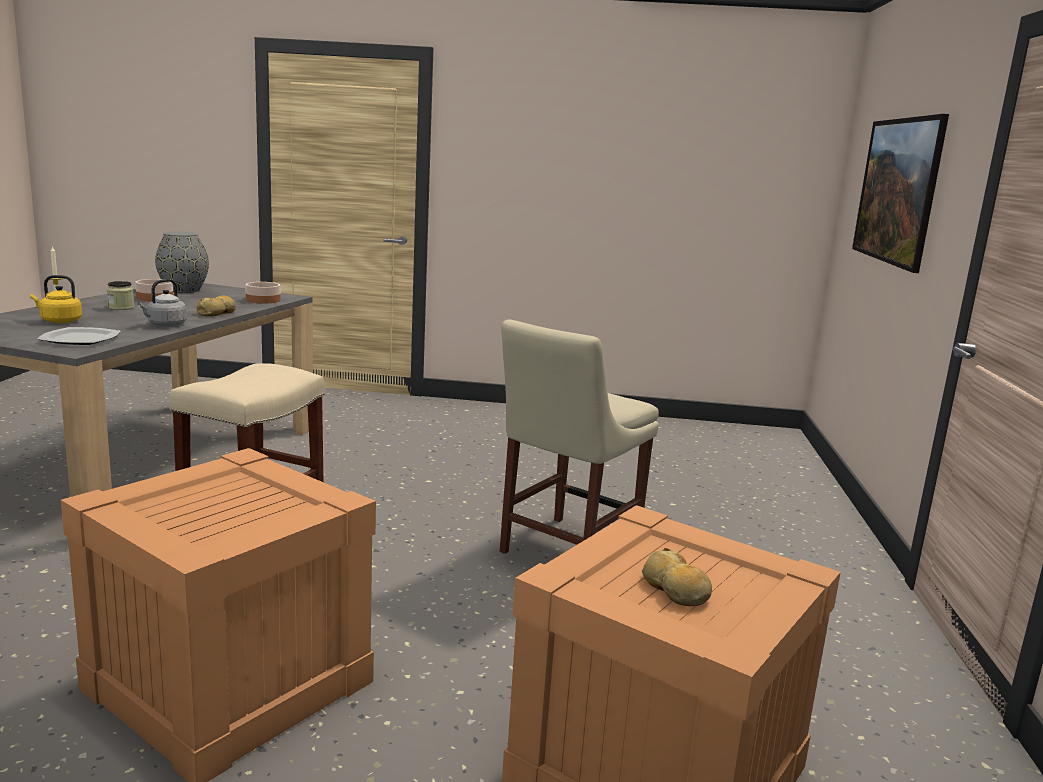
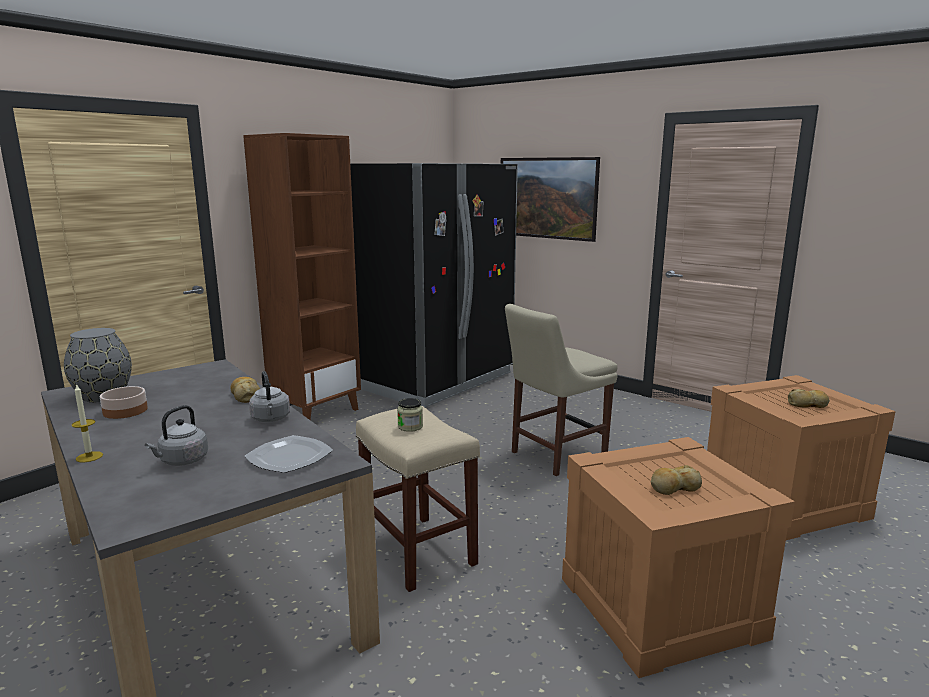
camera: 55 degrees left, 0 degrees up
(59, 321) = (182, 461): yellow kettle -> grey kettle
(121, 308) = (155, 429): jar -> jar (410, 427)
(201, 508) = (674, 487): none -> bread
(262, 300) = (214, 375): bowl -> none
(498, 414) = (316, 412): none -> brown bookcase
(565, 551) = (554, 455): beige chair -> beige chair turned 75 degrees clockwise
(681, 441) = (434, 380): none -> black fridge

